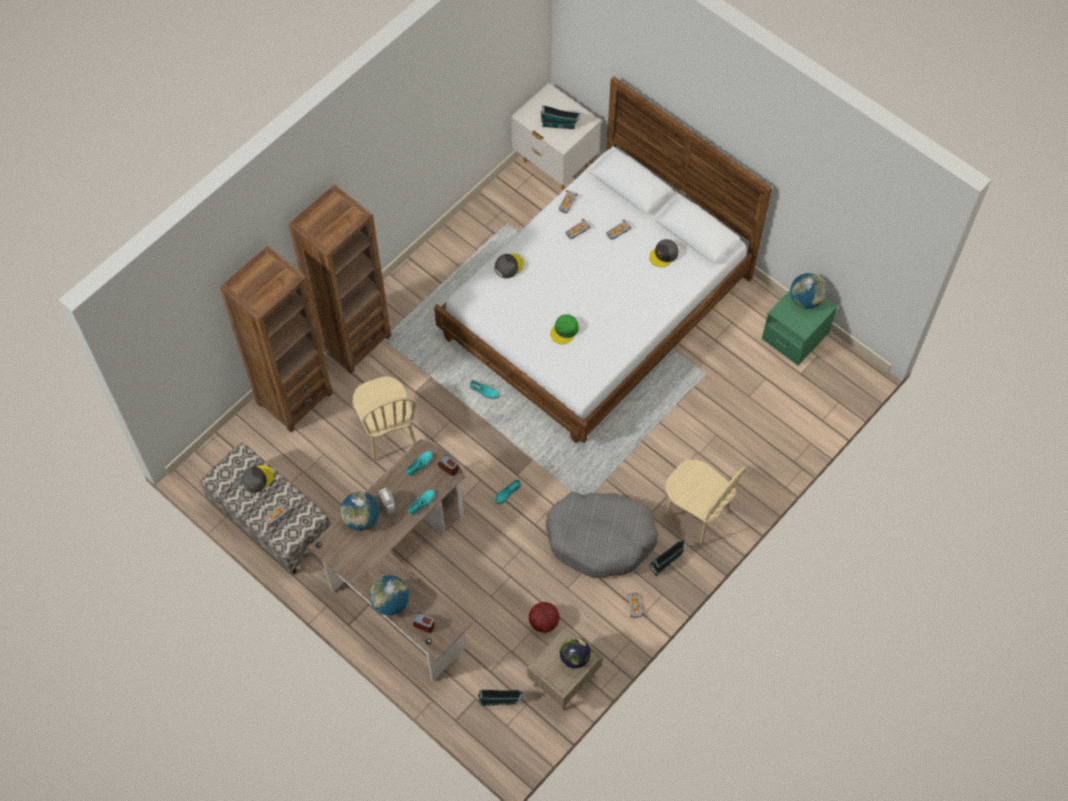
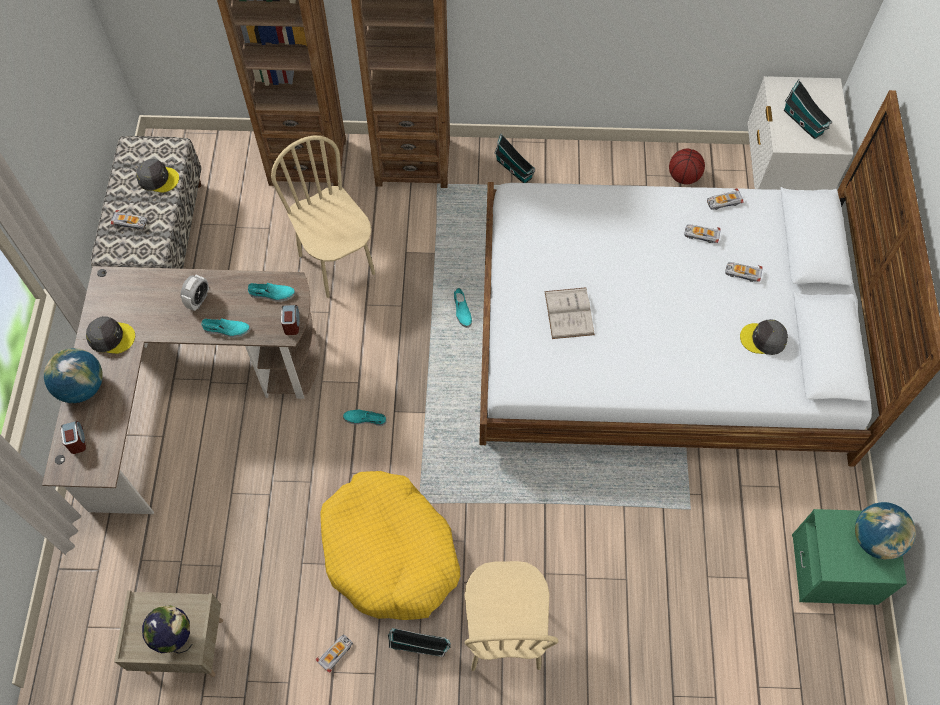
camera: 50 degrees right, 0 degrees up
(361, 518) = (163, 288): globe -> none
(388, 434) = (337, 264): beige chair -> beige chair turned 120 degrees clockwise
(500, 700) = (114, 596): toy house -> toy house (515, 170)
(508, 266) = (592, 205): grey cap -> grey cap (111, 337)
(544, 622) = (240, 571): basketball -> basketball (683, 177)
(564, 330) = (569, 313): green cap -> white book
(601, 538) = (390, 552): grey dog bed -> yellow dog bed

